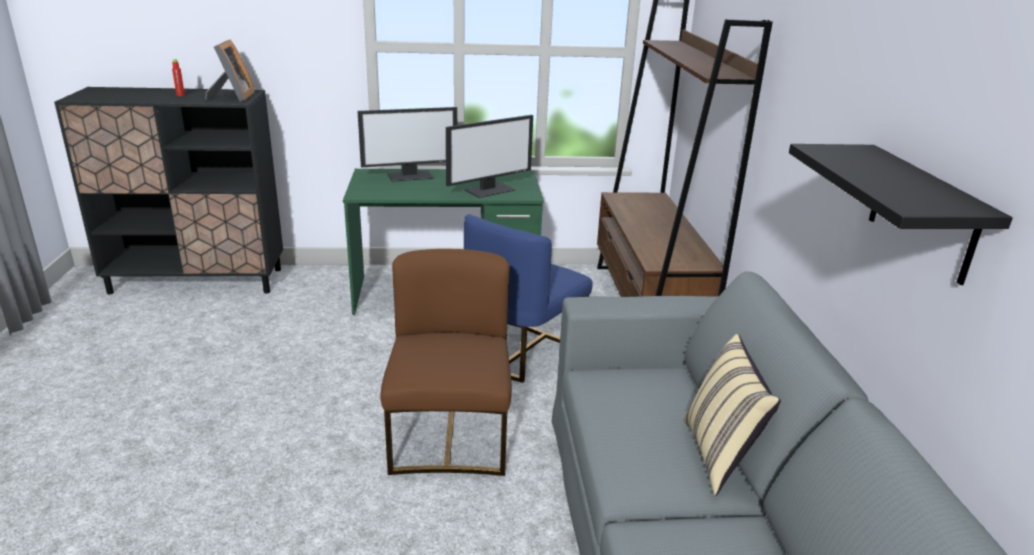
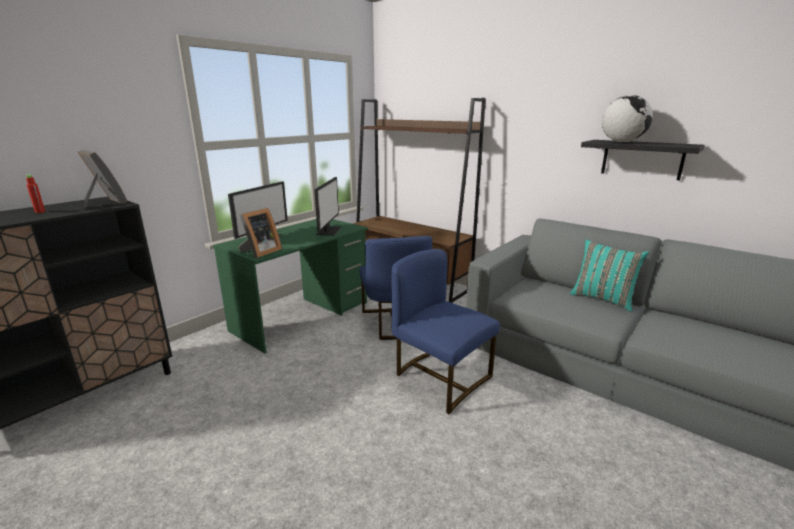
camera: 45 degrees left, 5 degrees down
(368, 191) = (260, 252): none -> picture frame
(450, 438) = (440, 378): brown chair -> blue chair
(720, 455) = (603, 299): beige pillow -> turquoise pillow
(854, 164) = (622, 142): none -> globe

